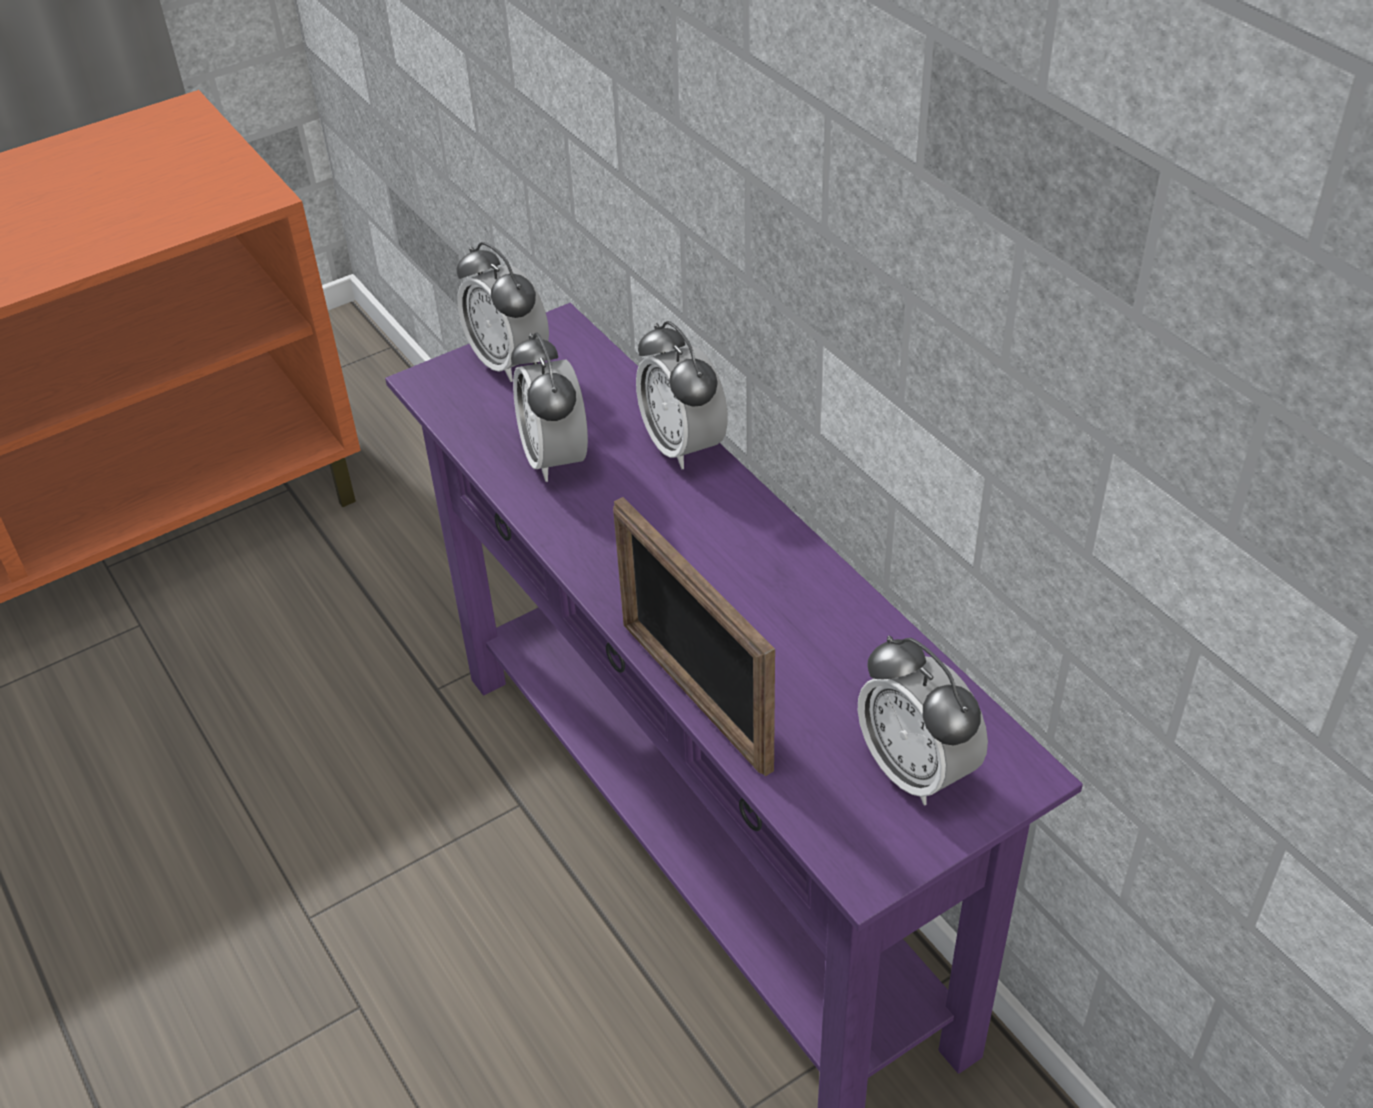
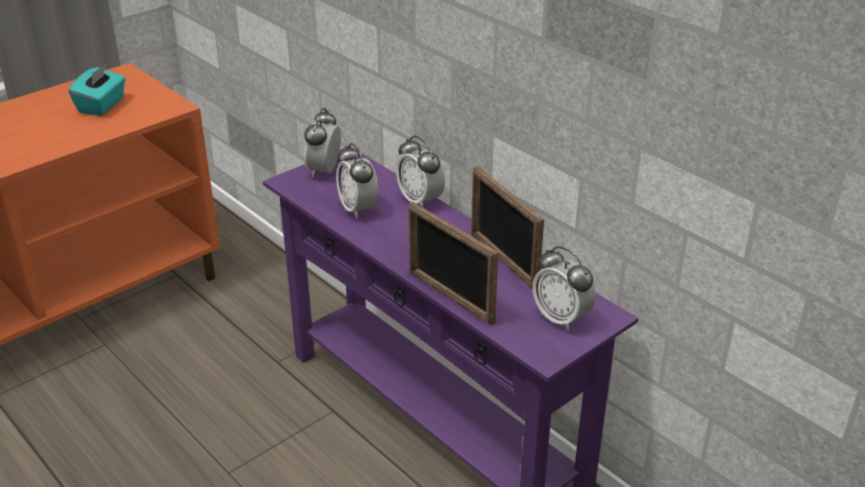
camera: 10 degrees left, 10 degrees down
(124, 186) = (102, 105): none -> turquoise tissue box
(508, 362) = (324, 171): alarm clock -> alarm clock turned 60 degrees clockwise
(822, 610) = (503, 260): none -> picture frame

